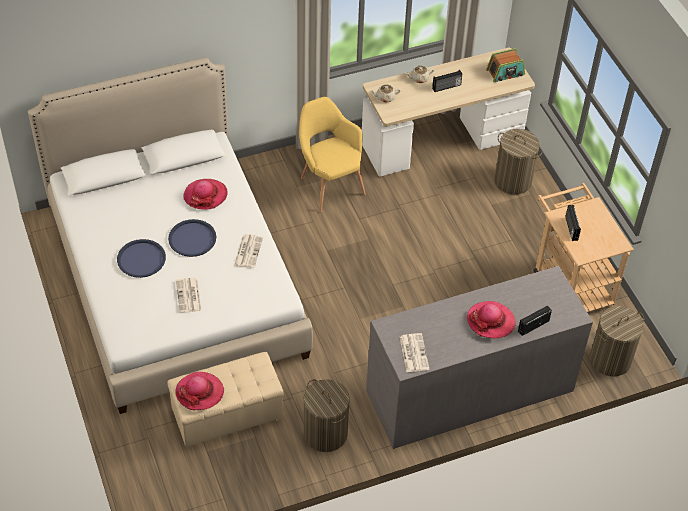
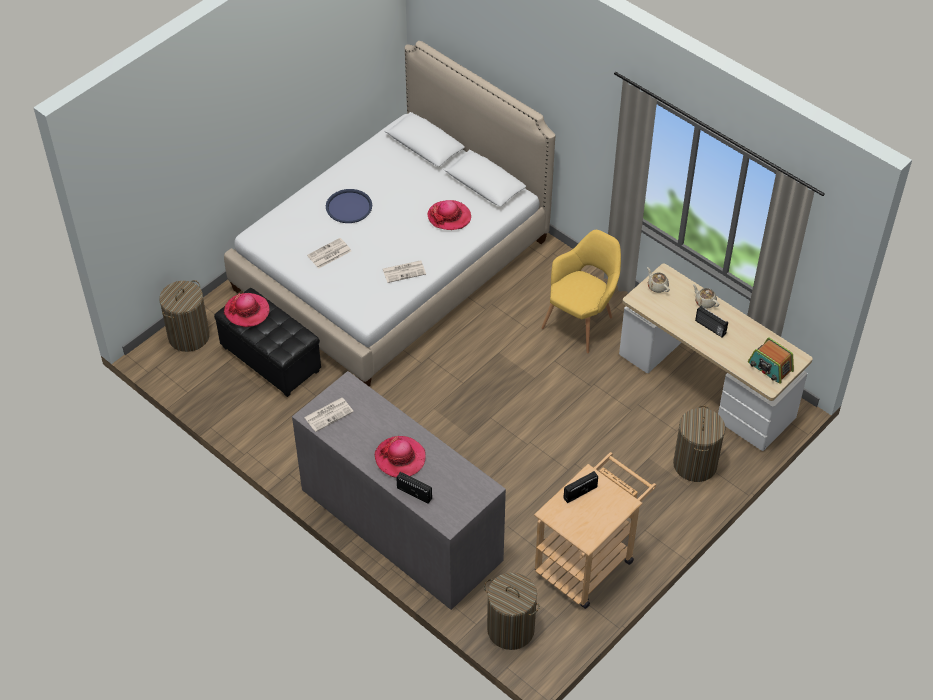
camera: 65 degrees right, 0 degrees up
(192, 238) = (393, 229): blue tray -> none
(227, 415) = (271, 359): beige ottoman -> black ottoman
(325, 433) = (291, 434): laundry basket -> laundry basket (189, 336)

